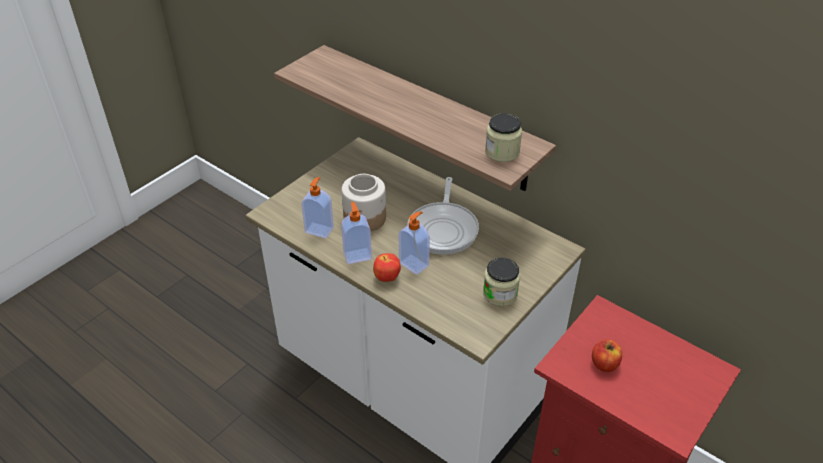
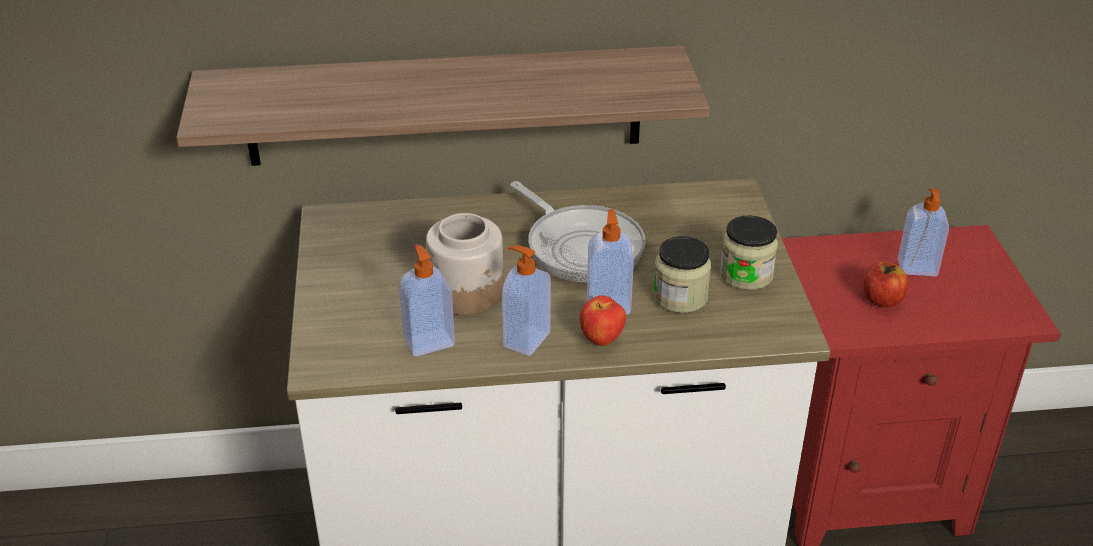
camera: 45 degrees left, 5 degrees down
(502, 152) = (643, 80): jar -> jar (680, 297)
(652, 362) = (917, 269): none -> soap dispenser

